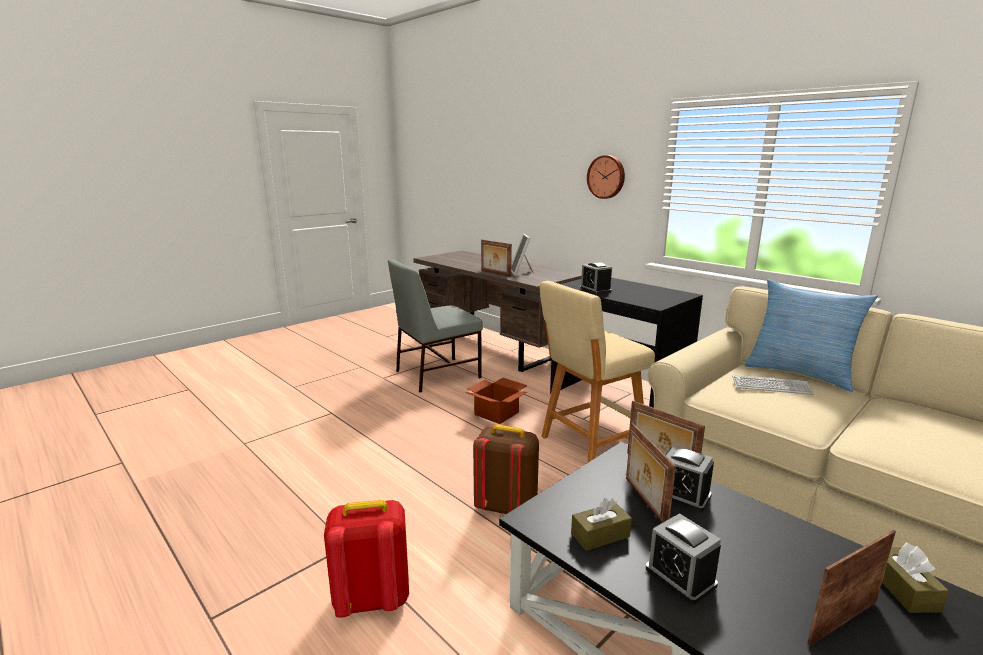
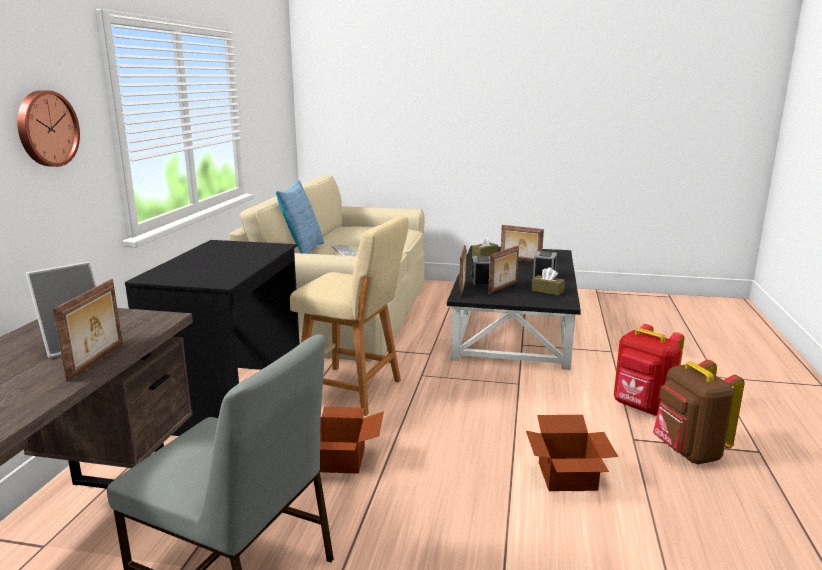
camera: 125 degrees left, 0 degrees up
(366, 479) = (566, 477): none -> cardboard box
(506, 507) = (494, 397): brown backpack -> brown backpack (688, 452)
(595, 290) = (232, 269): alarm clock -> none

